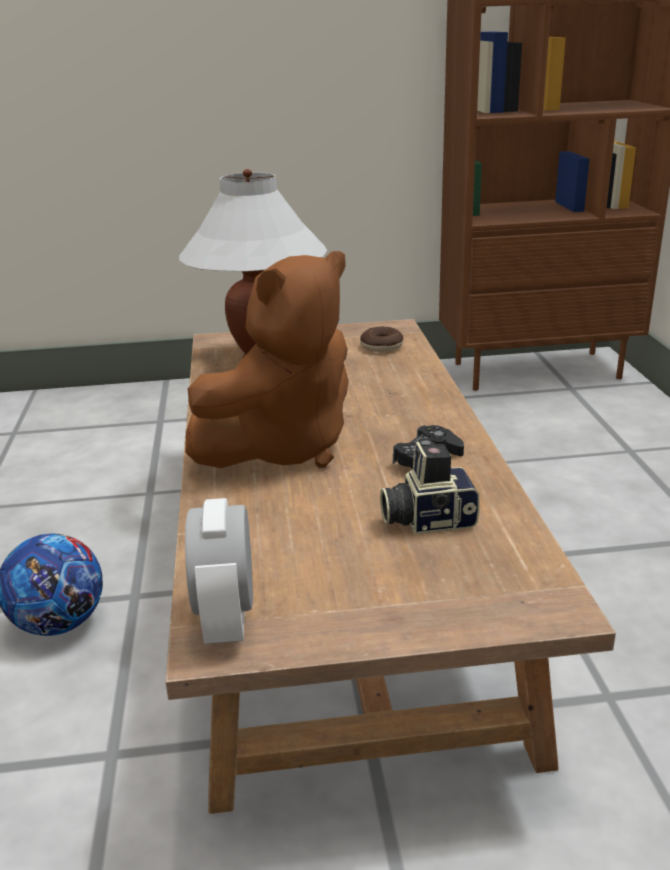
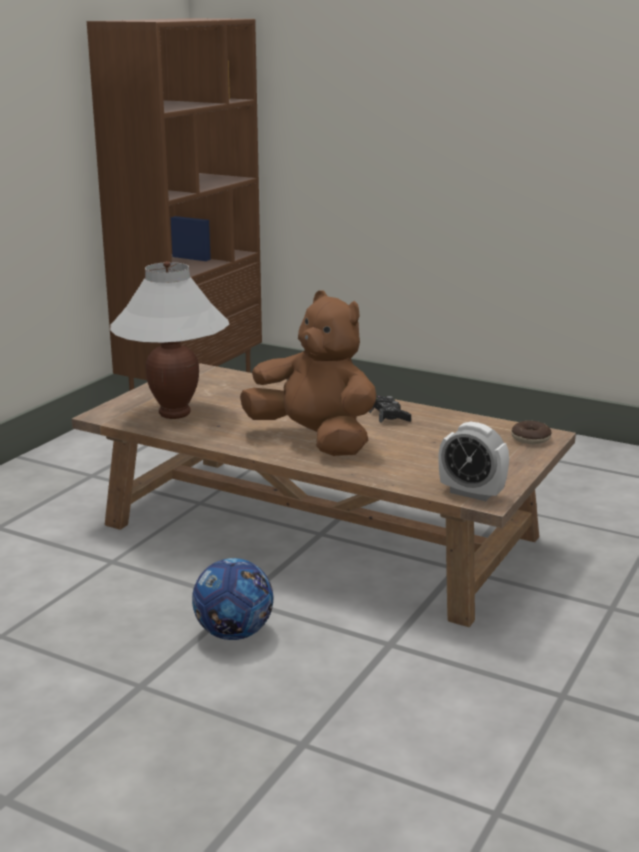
camera: 55 degrees left, 5 degrees down
(283, 448) = (315, 440): brown plush toy -> brown plush toy turned 45 degrees counterclockwise
(381, 346) = (219, 381): donut -> donut (530, 439)
(427, 519) = (446, 433): camera -> none

